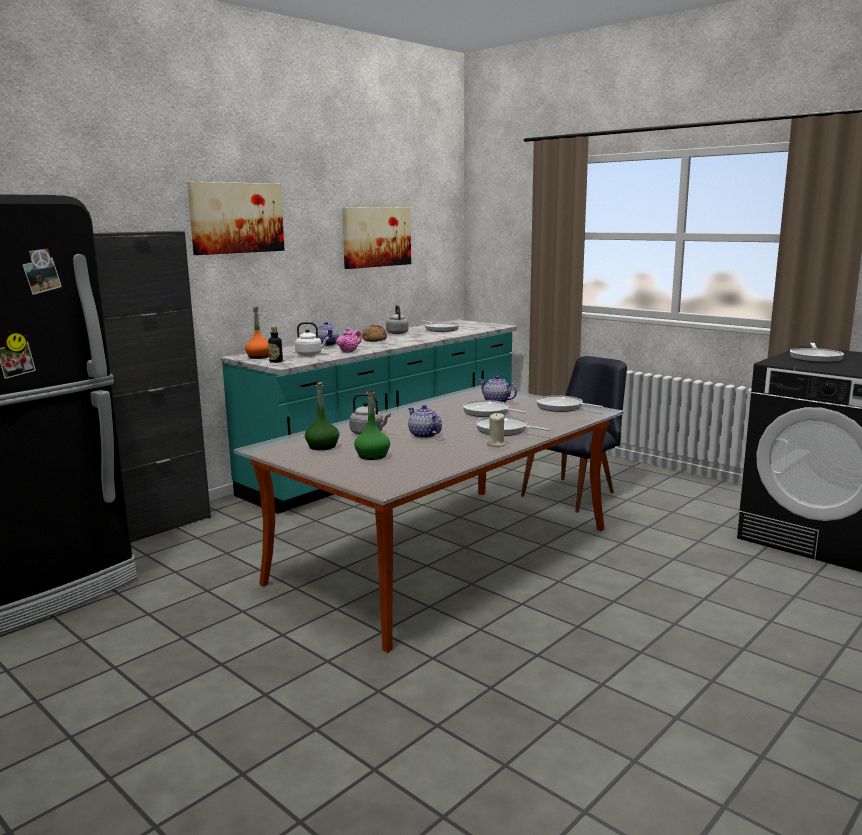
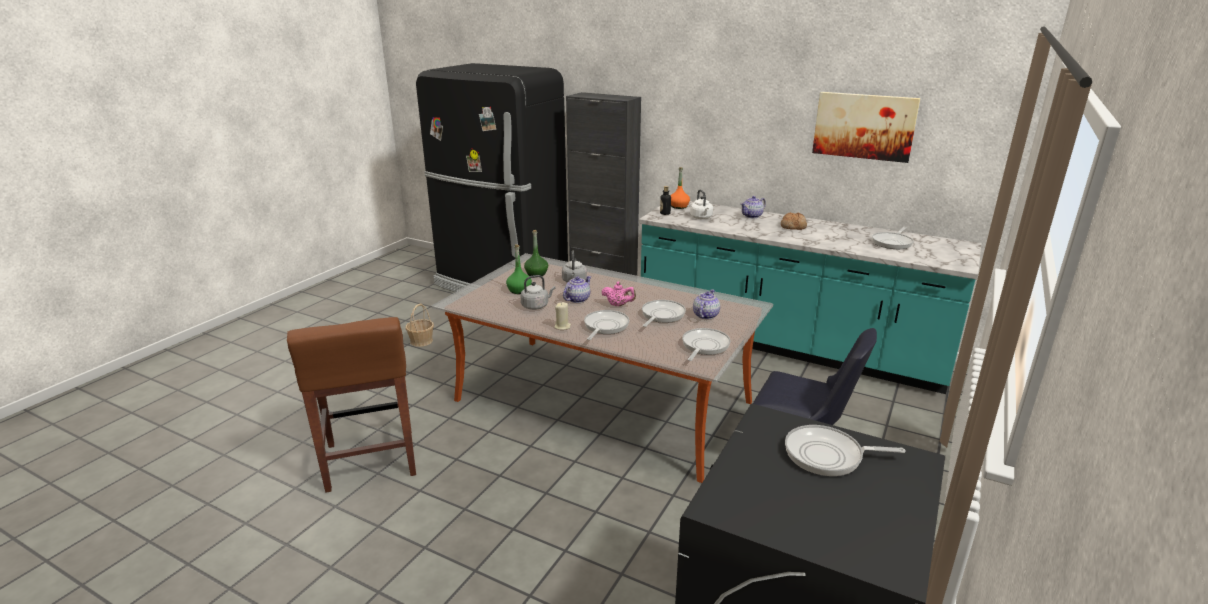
camera: 75 degrees right, 10 degrees up
(154, 682) = (421, 341): none -> basket
(236, 218) = (704, 92): picture -> none
(349, 352) = (725, 226): pink teapot -> pink teapot (618, 305)
(397, 333) = (843, 229): grey kettle -> grey kettle (536, 306)
(525, 729) = (370, 461): none -> brown stool

